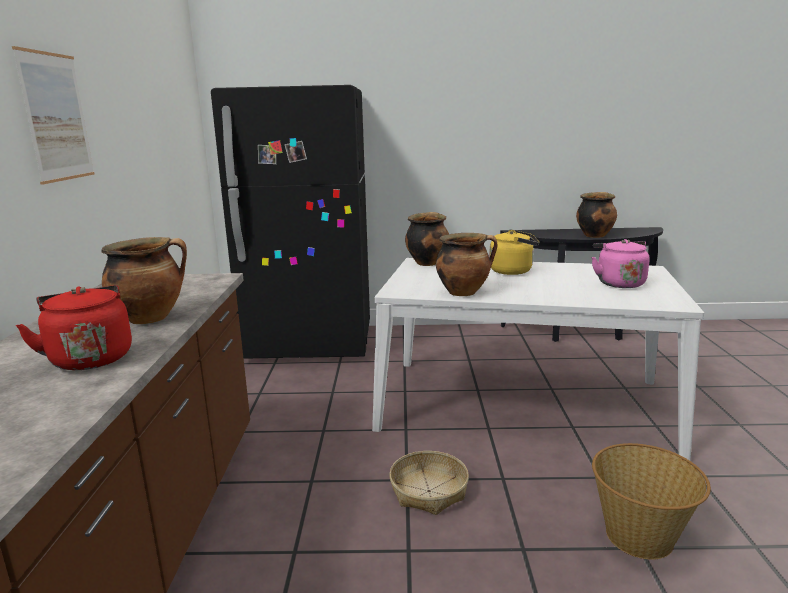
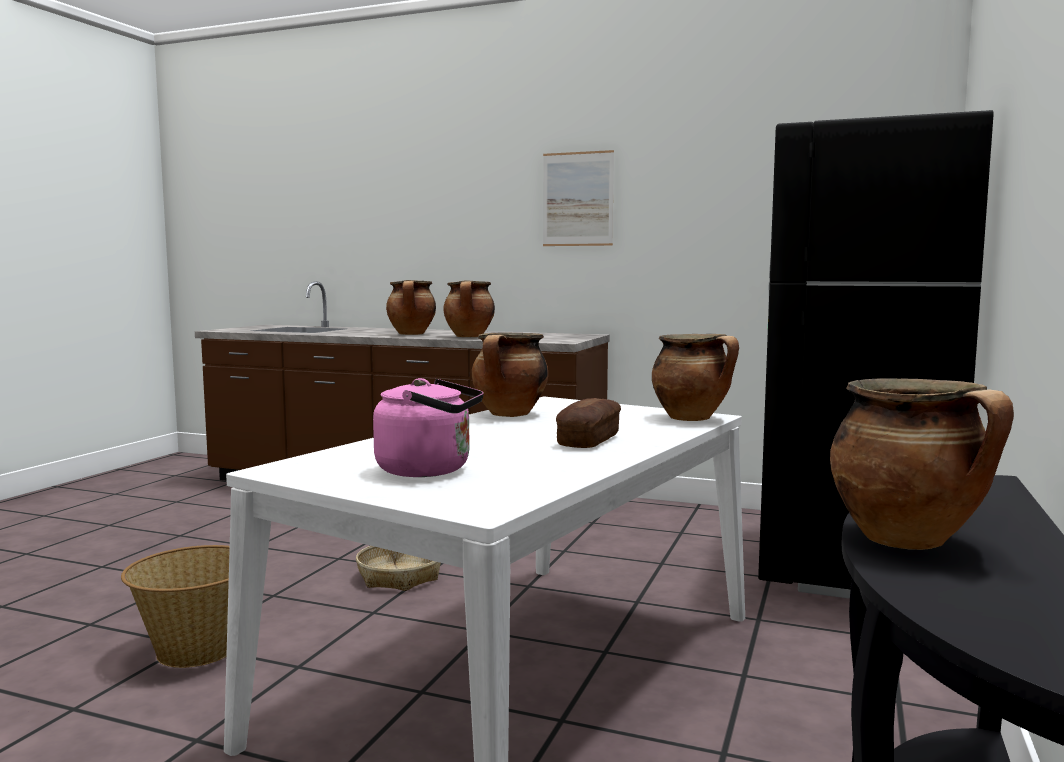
camera: 110 degrees right, 10 degrees down
(90, 357) = (412, 334): red kettle -> cooking pot
(513, 271) = (589, 440): yellow kettle -> bread

